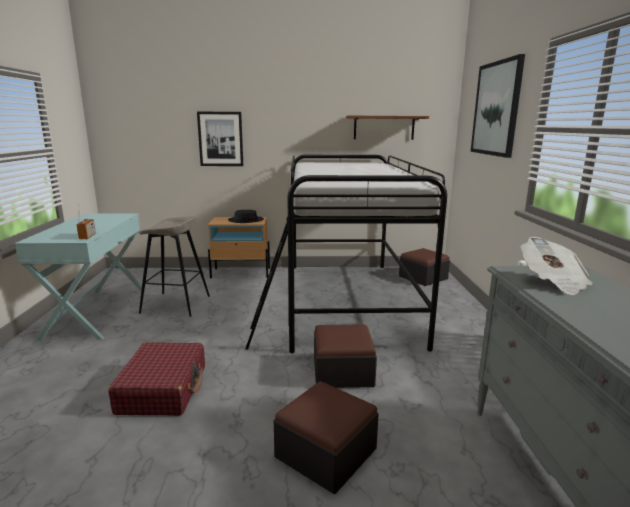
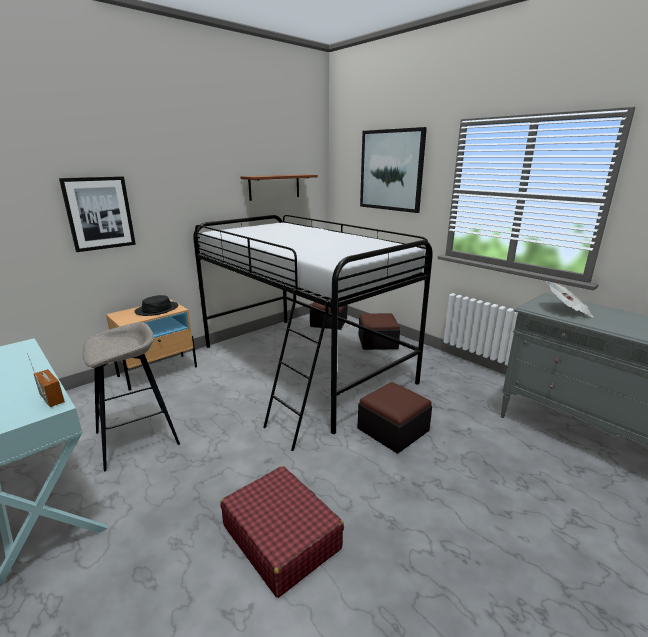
camera: 40 degrees left, 5 degrees up
(326, 453) = (477, 501): ottoman -> ottoman (377, 342)

